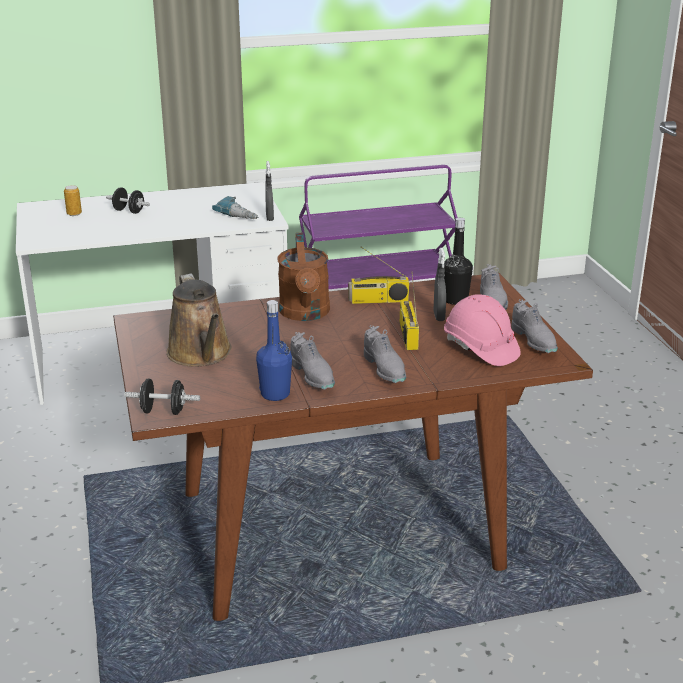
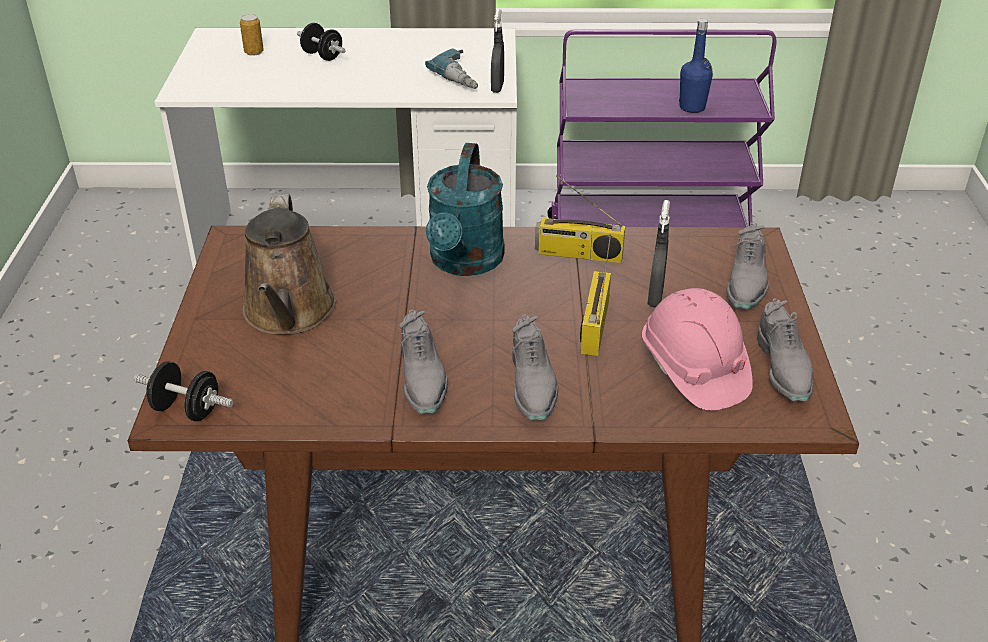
camera: 15 degrees right, 10 degrees up
(275, 394) = (354, 406): blue bottle -> blue bottle (692, 107)
(305, 314) = (465, 263): brown watering can -> turquoise watering can
(455, 300) = (692, 270): black bottle -> none

